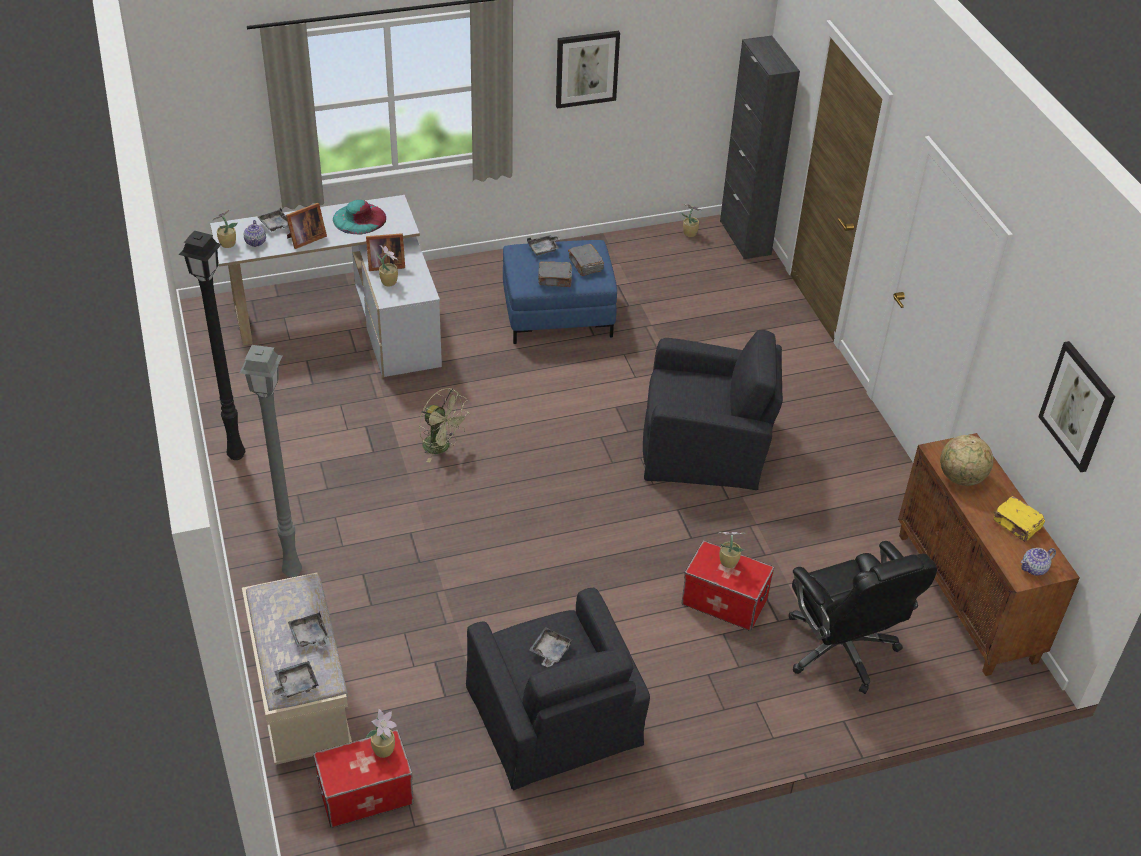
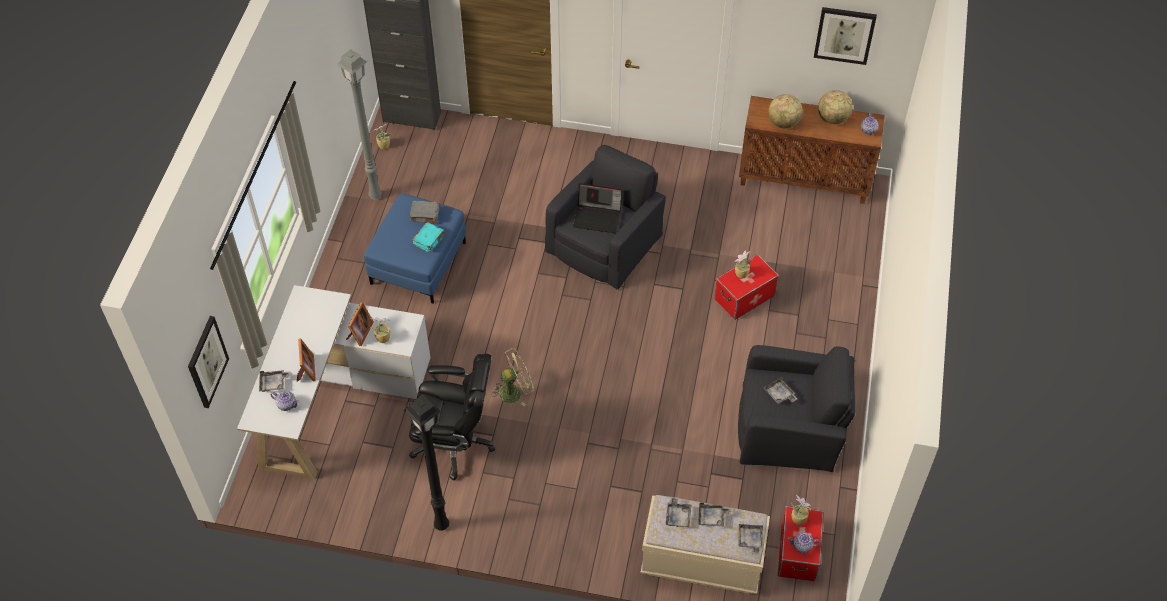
camera: 60 degrees left, 10 degrees up
(227, 244) = (275, 425): potted plant -> none
(293, 572) = (585, 528): grey floor lamp -> grey floor lamp (376, 195)
(344, 768) = (802, 546): none -> teapot
(359, 218) = (305, 325): turquoise hat -> none
(544, 249) = (389, 232): grey tray -> grey tray (678, 516)
(555, 280) = (429, 240): grey book -> turquoise book
(586, 68) = (314, 96): picture -> picture (207, 362)
(695, 393) = (598, 217): none -> laptop
(842, 649) = (811, 259): black office chair -> black office chair (455, 442)
(1017, 525) = (833, 119): yellow book -> globe

